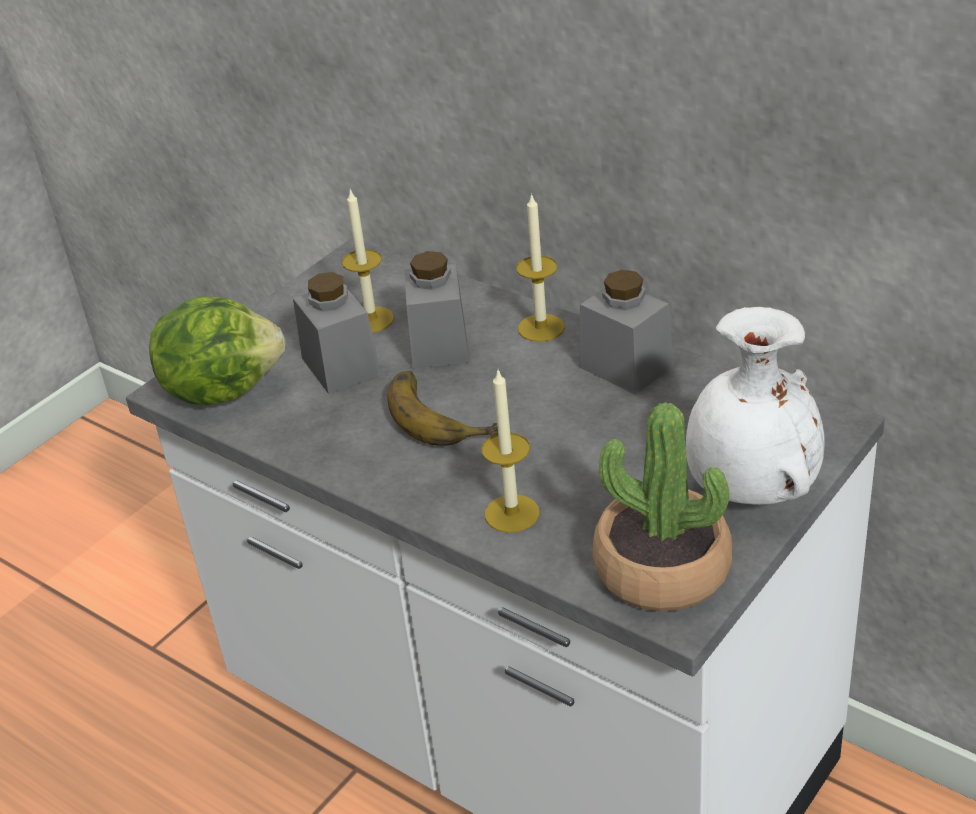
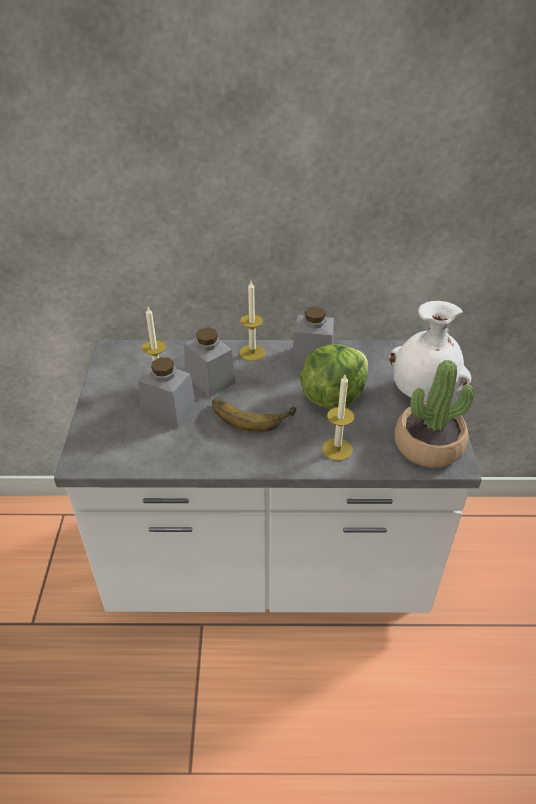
camera: 40 degrees left, 5 degrees up
(223, 388) = (112, 449): lettuce -> lettuce (332, 396)

